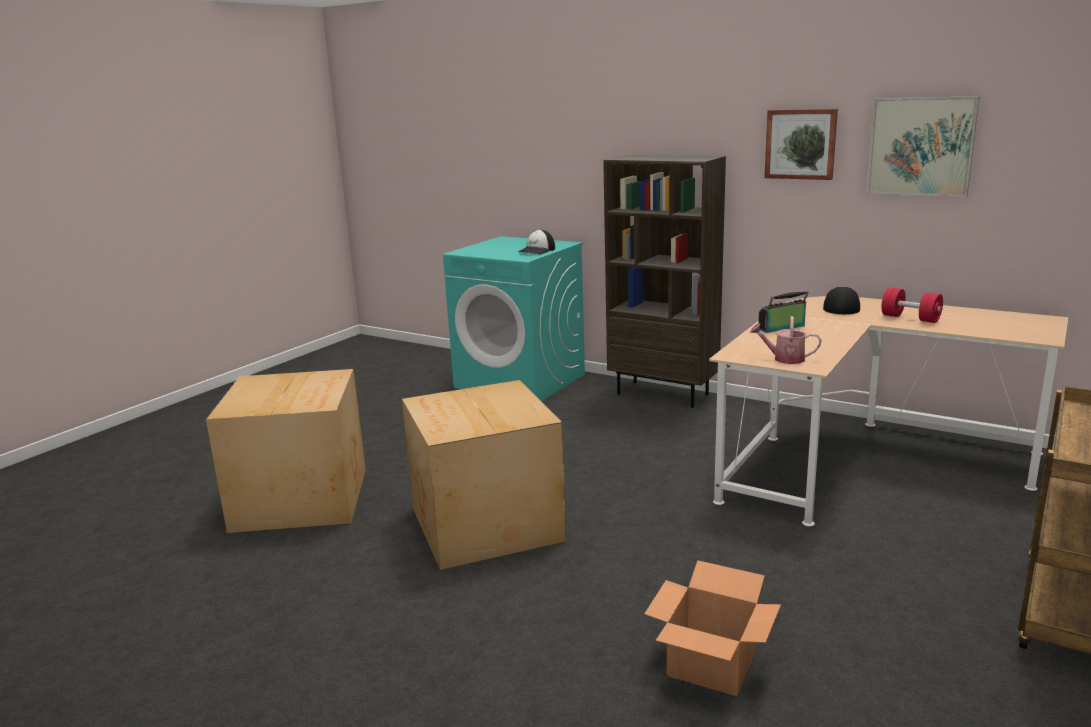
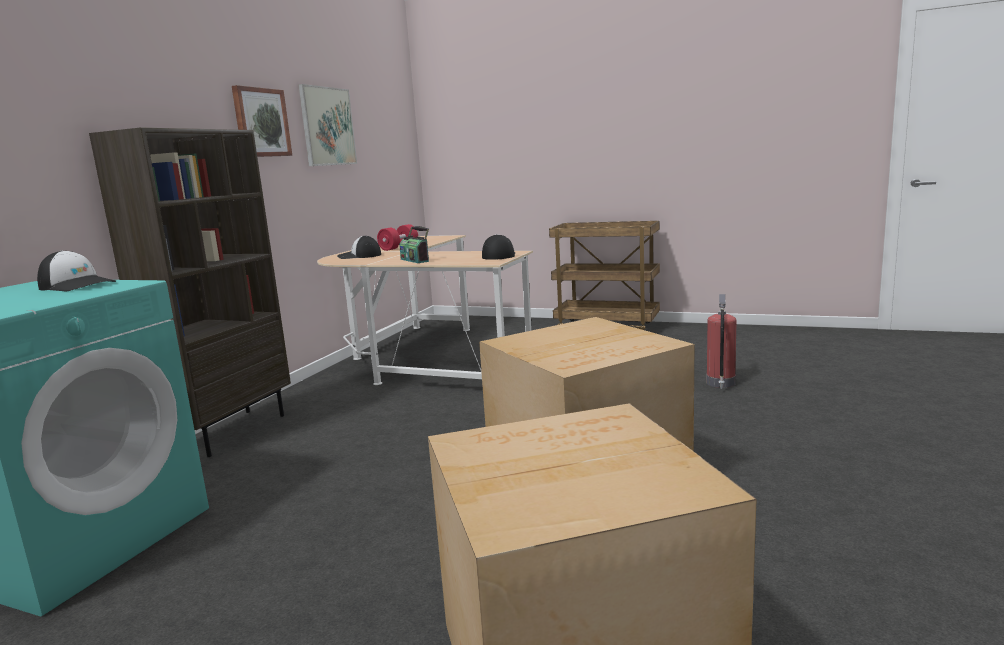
camera: 100 degrees left, 5 degrees down
(712, 665) = (720, 383): cardboard box -> fire extinguisher
(784, 359) = (498, 256): watering can -> cap

